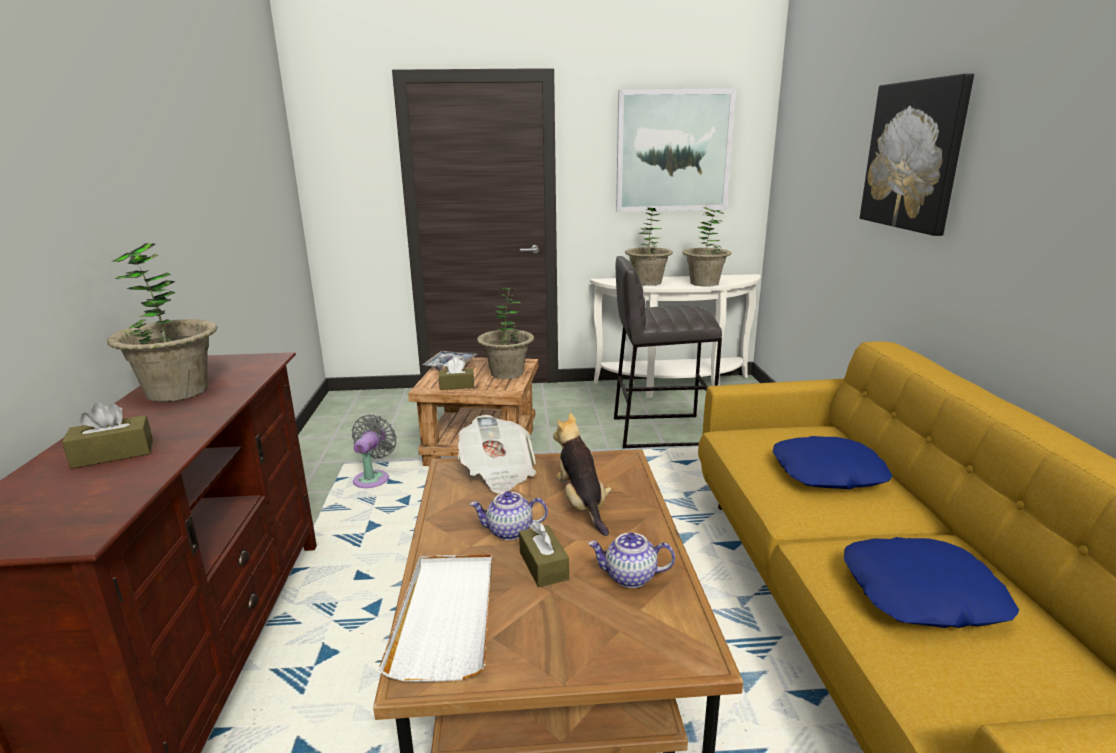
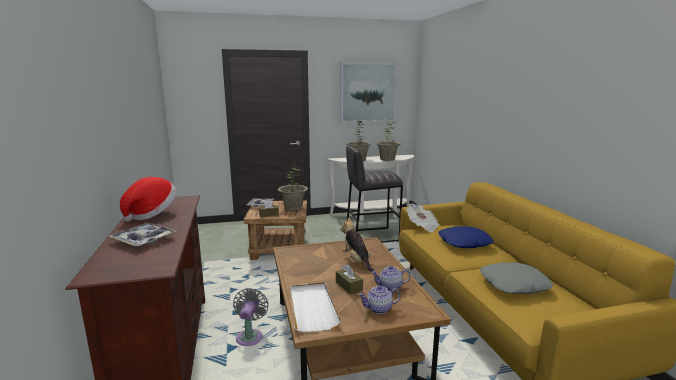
camera: 10 degrees left, 5 degrees down
(113, 454) = (144, 240): brown tissue box -> tray
(177, 391) = (151, 214): potted plant -> hat
(373, 478) = (224, 267): grey fan -> grey fan (250, 336)
(498, 472) = (310, 251): newspaper -> newspaper (422, 226)
(509, 531) = (326, 274): teapot -> teapot (379, 309)
(914, 156) = (488, 96): picture -> none
(922, 595) = (514, 285): blue pillow -> grey pillow

